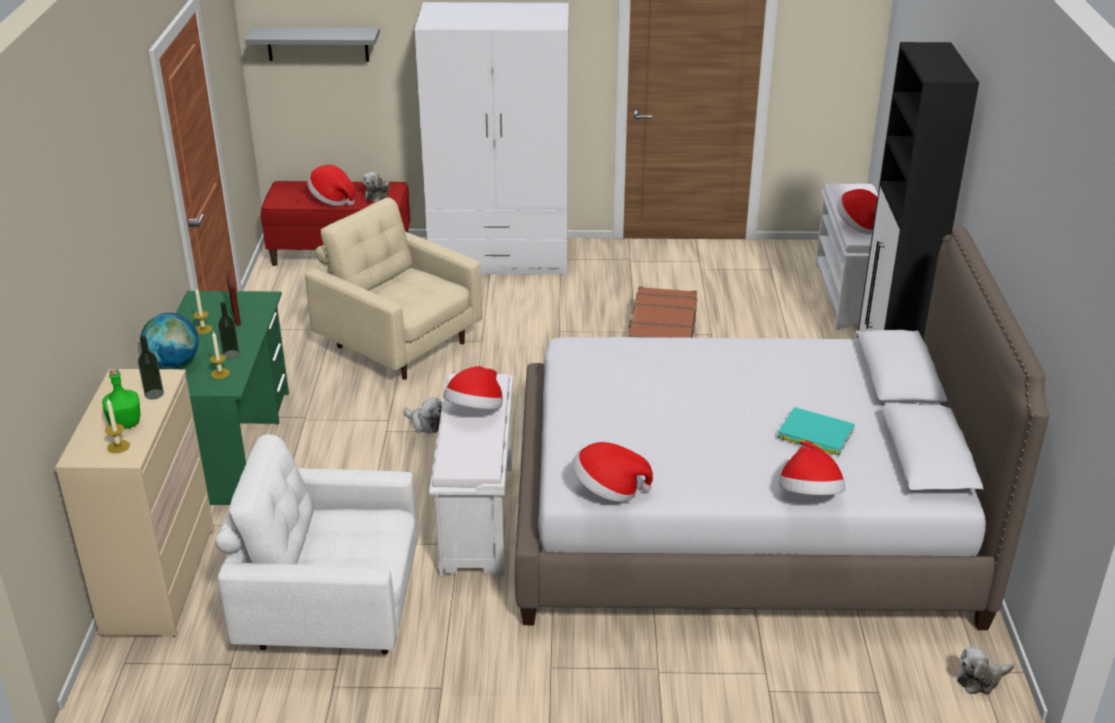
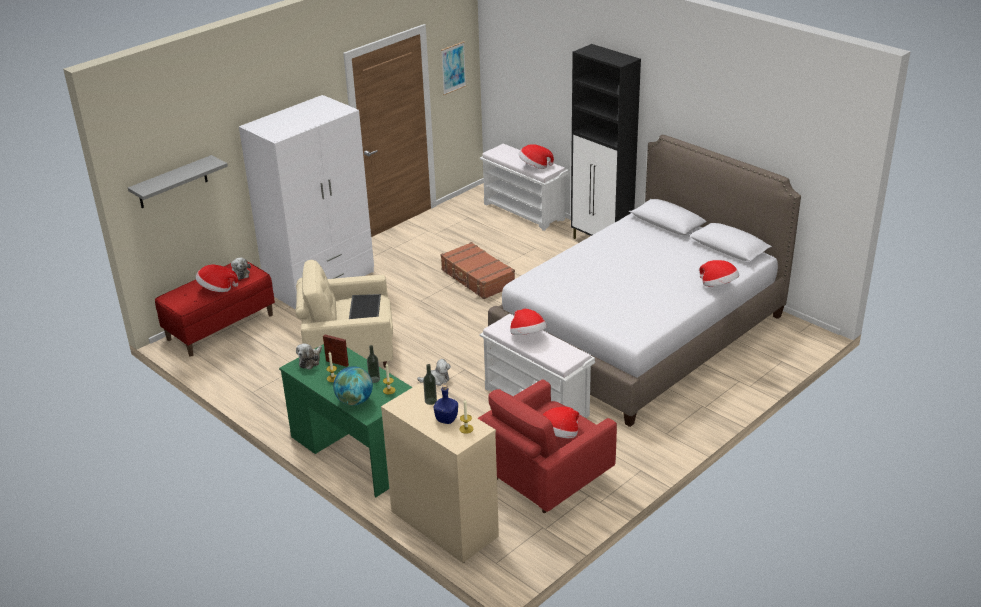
camera: 45 degrees left, 0 degrees up
(124, 423) = (446, 419): green bottle -> blue bottle
(330, 609) = (543, 478): white armchair -> red armchair
(416, 290) = (364, 309): none -> tray
(608, 490) = (649, 329): hat -> hat (559, 435)
(815, 435) = (680, 262): turquoise book -> none
(827, 41) = (453, 68): none -> picture
(980, 679) = (804, 334): plush toy -> plush toy (310, 361)

